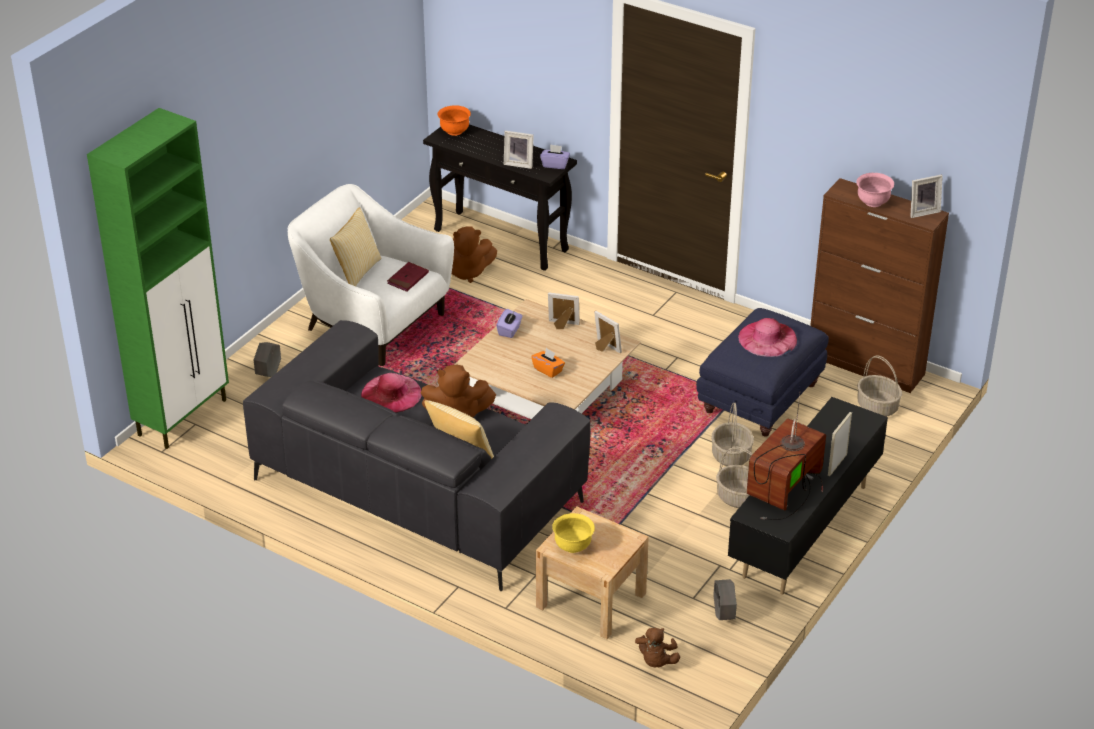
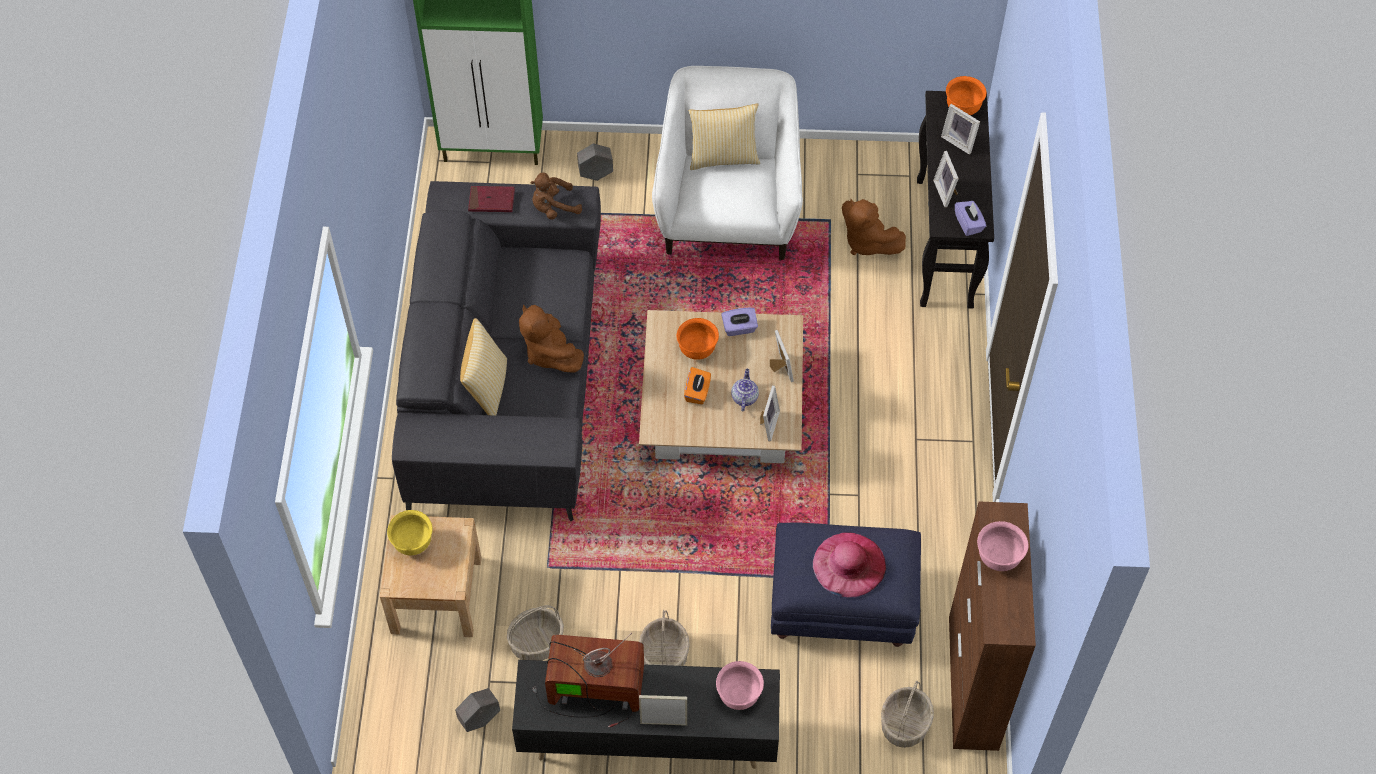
camera: 60 degrees right, 20 degrees up
(391, 394) = (545, 285): pink hat -> none
(408, 278) = (739, 202): red book -> red book (491, 201)
(510, 356) = (697, 349): none -> orange bowl
(572, 350) = (744, 397): none -> teapot
(656, 661) = (383, 689): brown plush toy -> brown plush toy (553, 208)
(730, 455) = (727, 618): basket -> basket (537, 642)
(839, 421) = (739, 695): none -> pink bowl
(922, 211) = (1016, 616): picture frame -> picture frame (959, 141)

